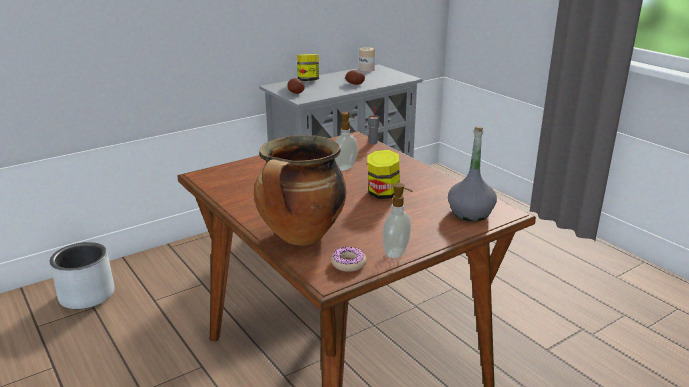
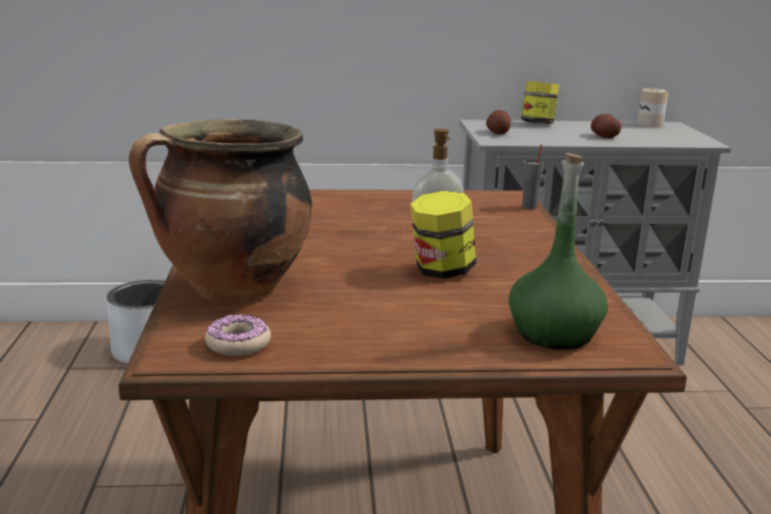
camera: 30 degrees right, 5 degrees down
(397, 253) = (335, 353): soap dispenser -> none
(470, 213) = (554, 334): grey bottle -> green bottle

